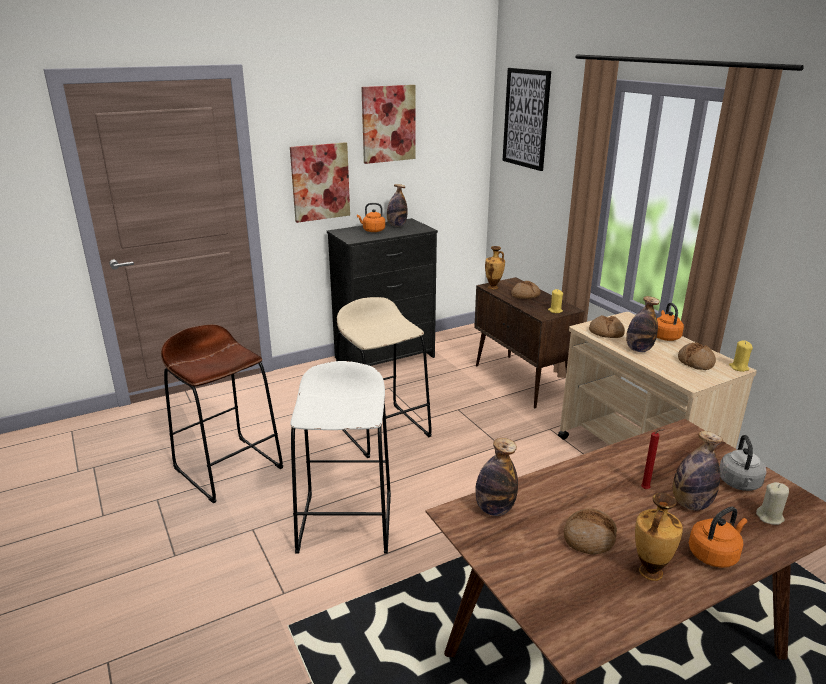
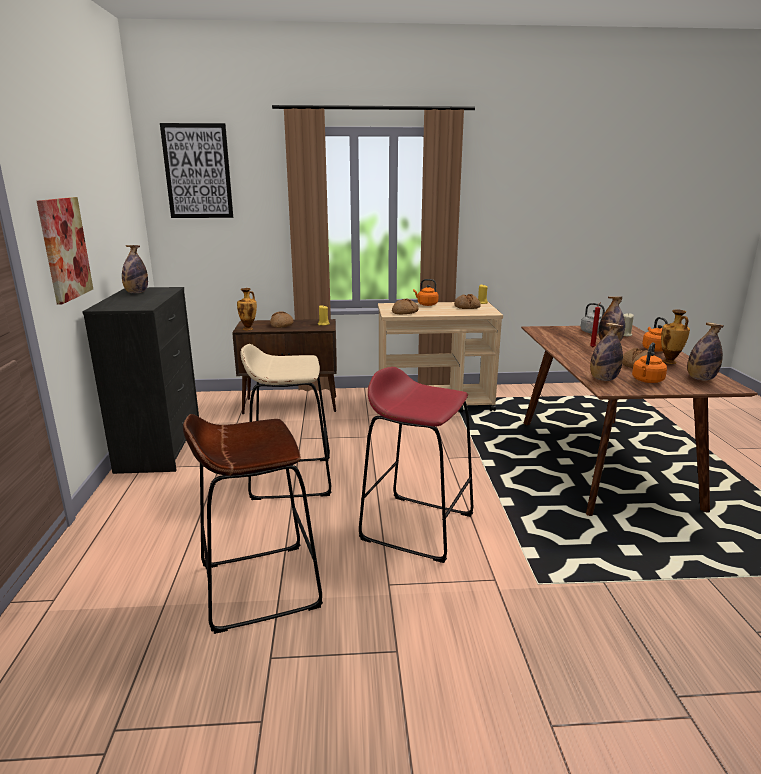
camera: 65 degrees left, 5 degrees down
(346, 522) = (417, 526): white stool -> red stool
(372, 230) = (131, 300): orange kettle -> orange kettle (647, 381)
(388, 124) = (93, 177): picture -> none
(638, 349) = (437, 312): bottle -> bottle (700, 379)

